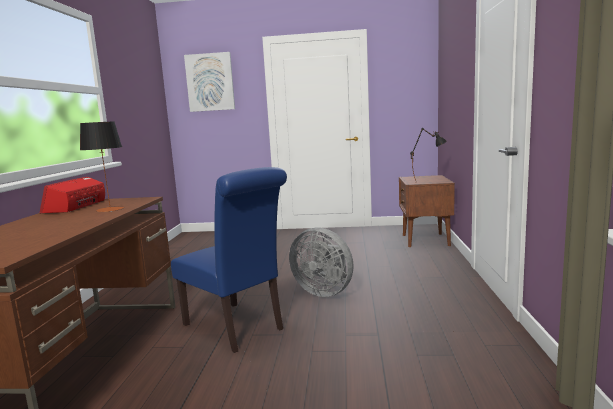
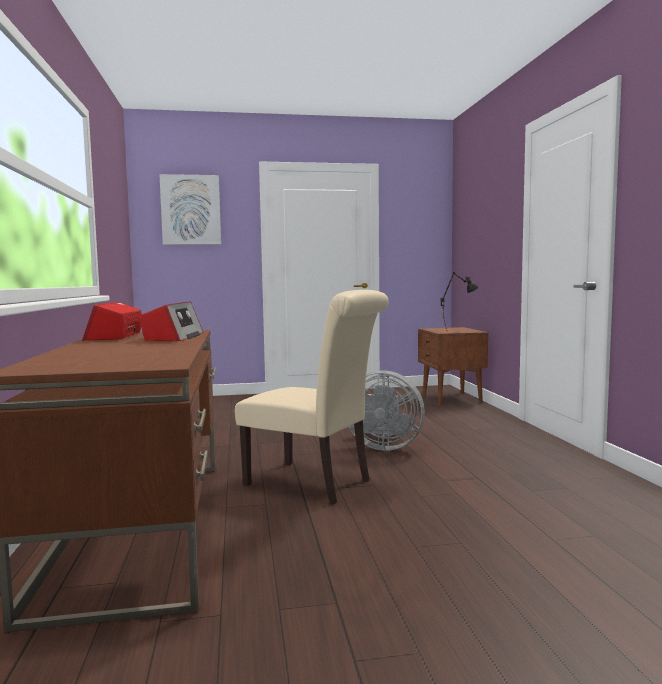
camera: 15 degrees left, 5 degrees down
(110, 209) = (174, 337): table lamp -> radio
(237, 328) = (314, 483): blue chair -> beige chair

